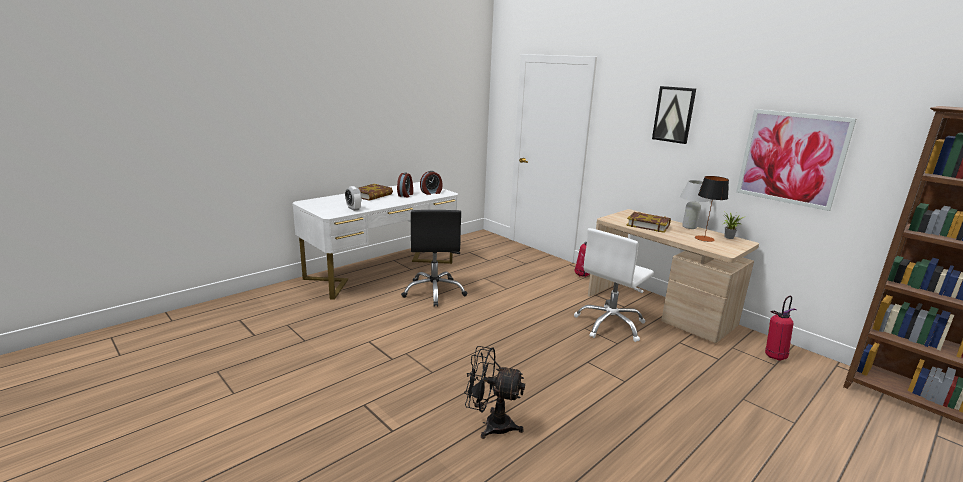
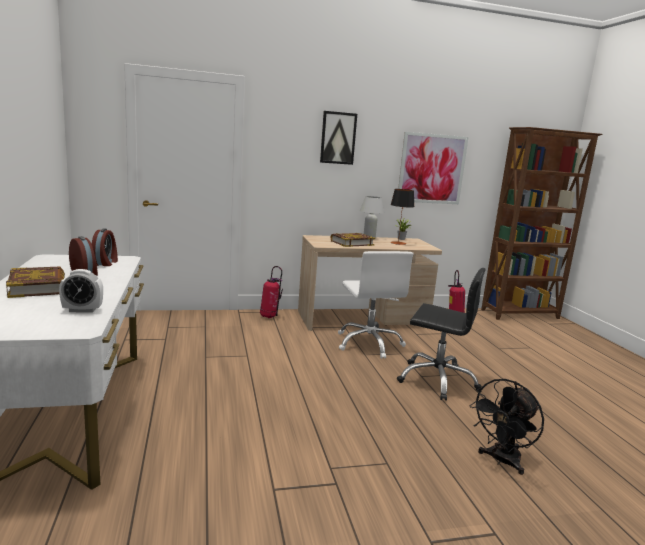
camera: 60 degrees left, 5 degrees down
(434, 292) = (197, 396): black office chair -> black office chair (437, 380)

